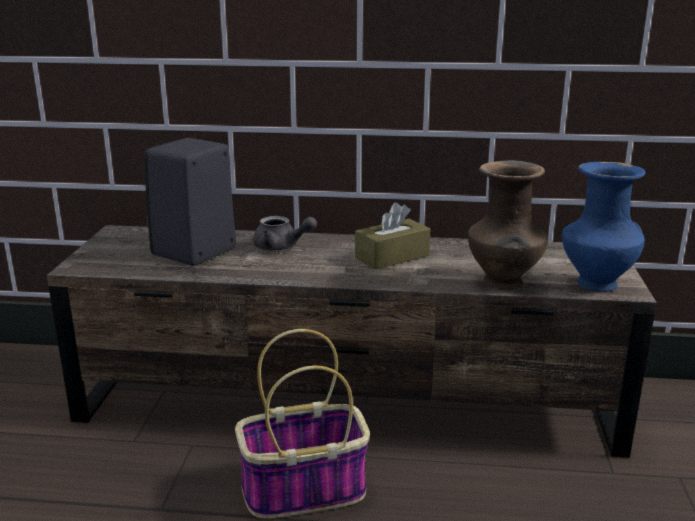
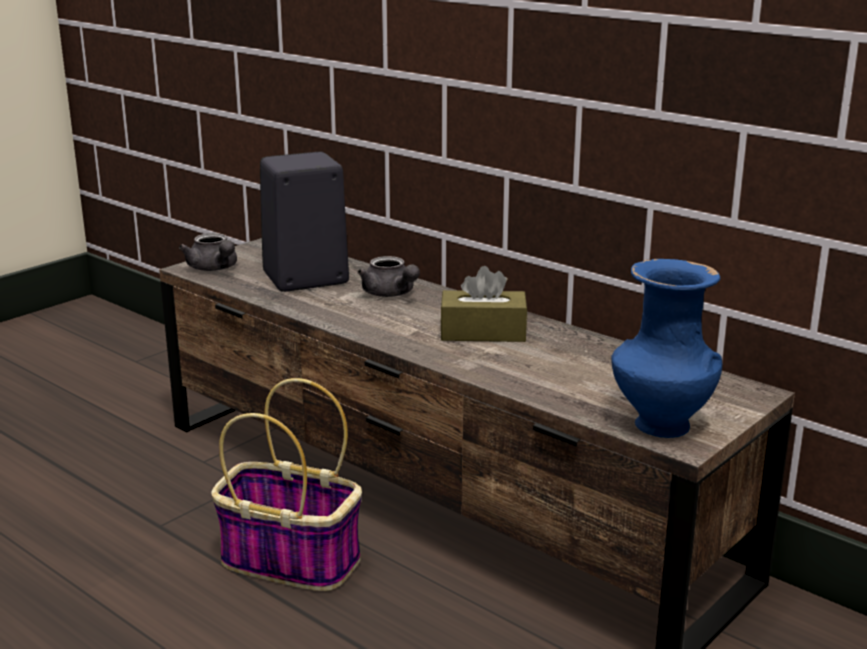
camera: 35 degrees right, 0 degrees up
(101, 262) = (214, 268): none -> grey teapot
(504, 283) = (551, 393): brown vase -> none

